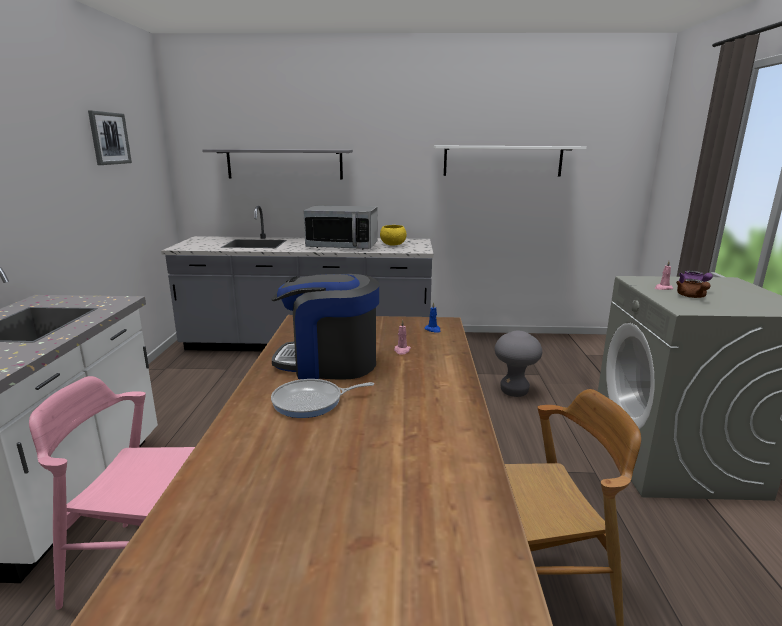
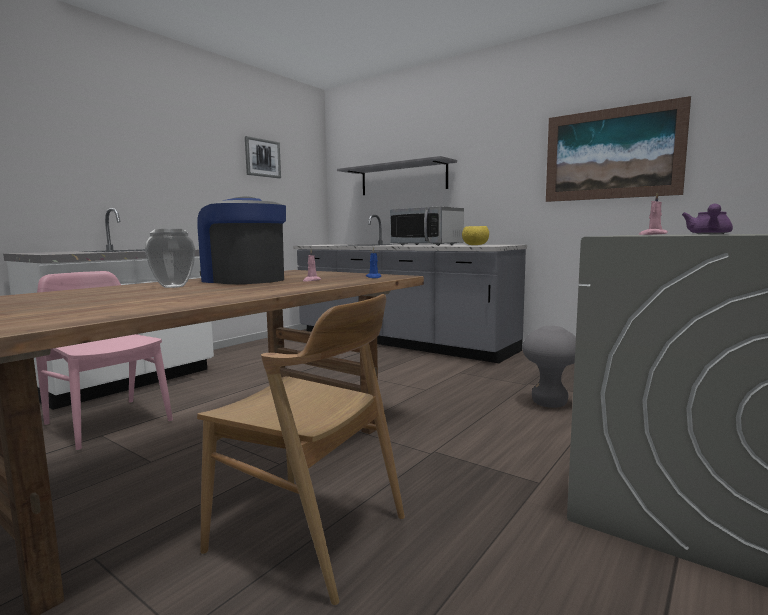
camera: 35 degrees right, 10 degrees down
(311, 402) = (173, 286): frying pan -> vase
(502, 161) = (612, 154): white shelf -> picture
(692, 297) = (670, 234): brown teapot -> none

